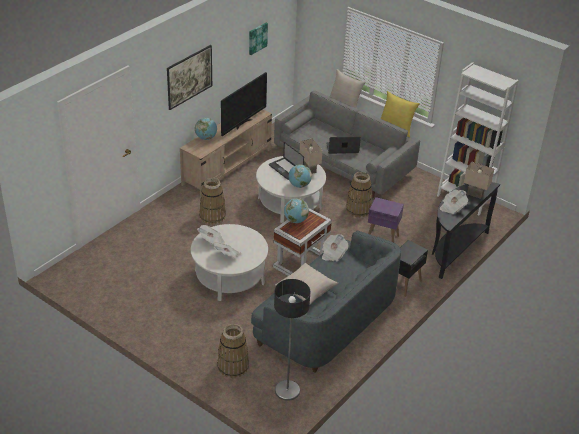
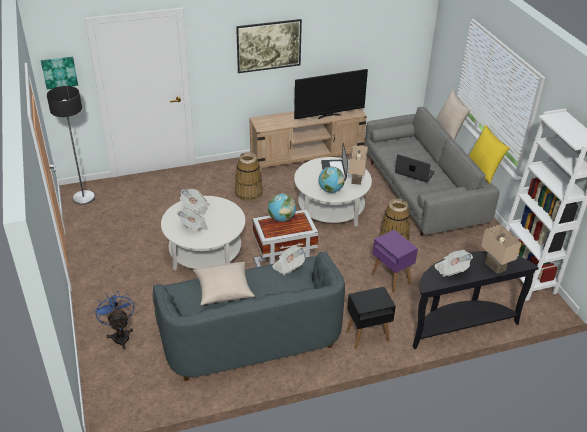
camera: 35 degrees right, 0 degrees up
(206, 138) = (281, 117): globe -> none
(233, 366) = (120, 335): basket -> blue fan
(257, 38) = (372, 32): picture -> picture (59, 72)
(287, 391) = (141, 385): floor lamp -> floor lamp (83, 198)

